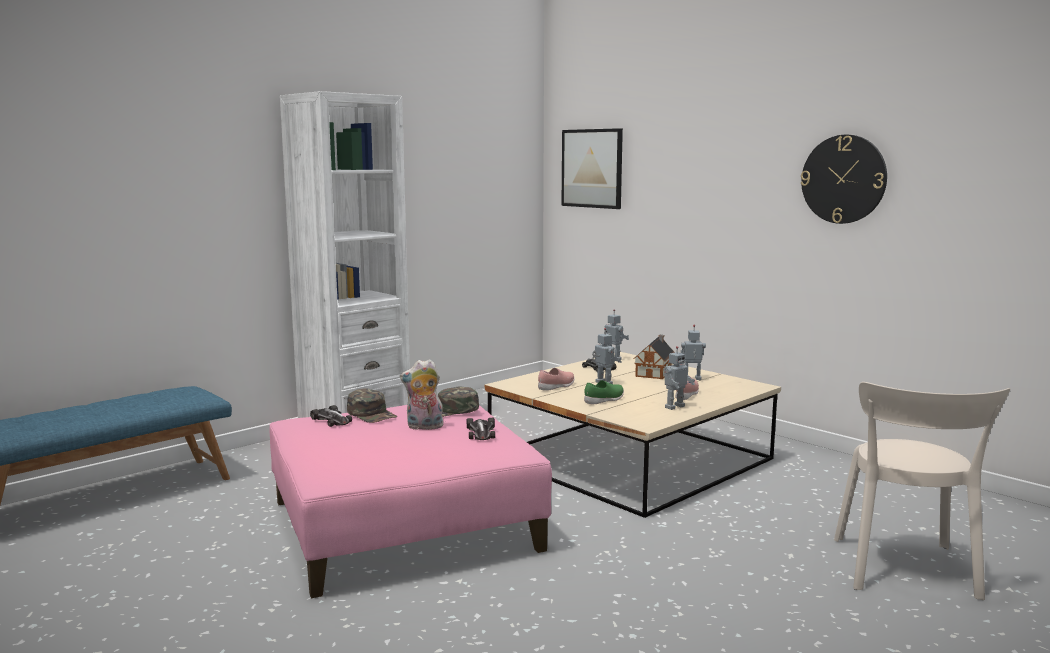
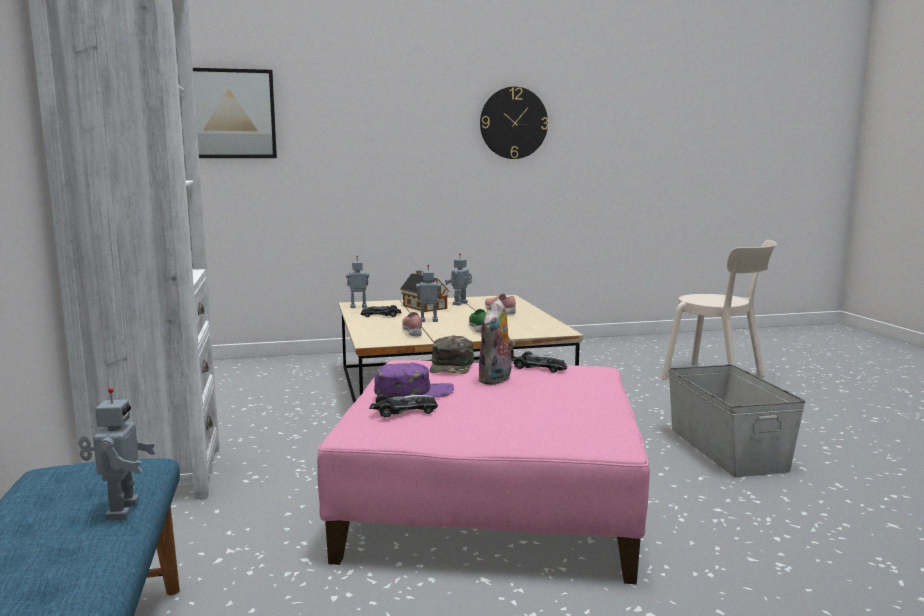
camera: 60 degrees left, 0 degrees up
(372, 414) = (414, 391): green cap -> purple cap
(644, 603) = (727, 448): none -> grey storage box
(674, 406) = (526, 319): toy robot -> toy robot (120, 510)

